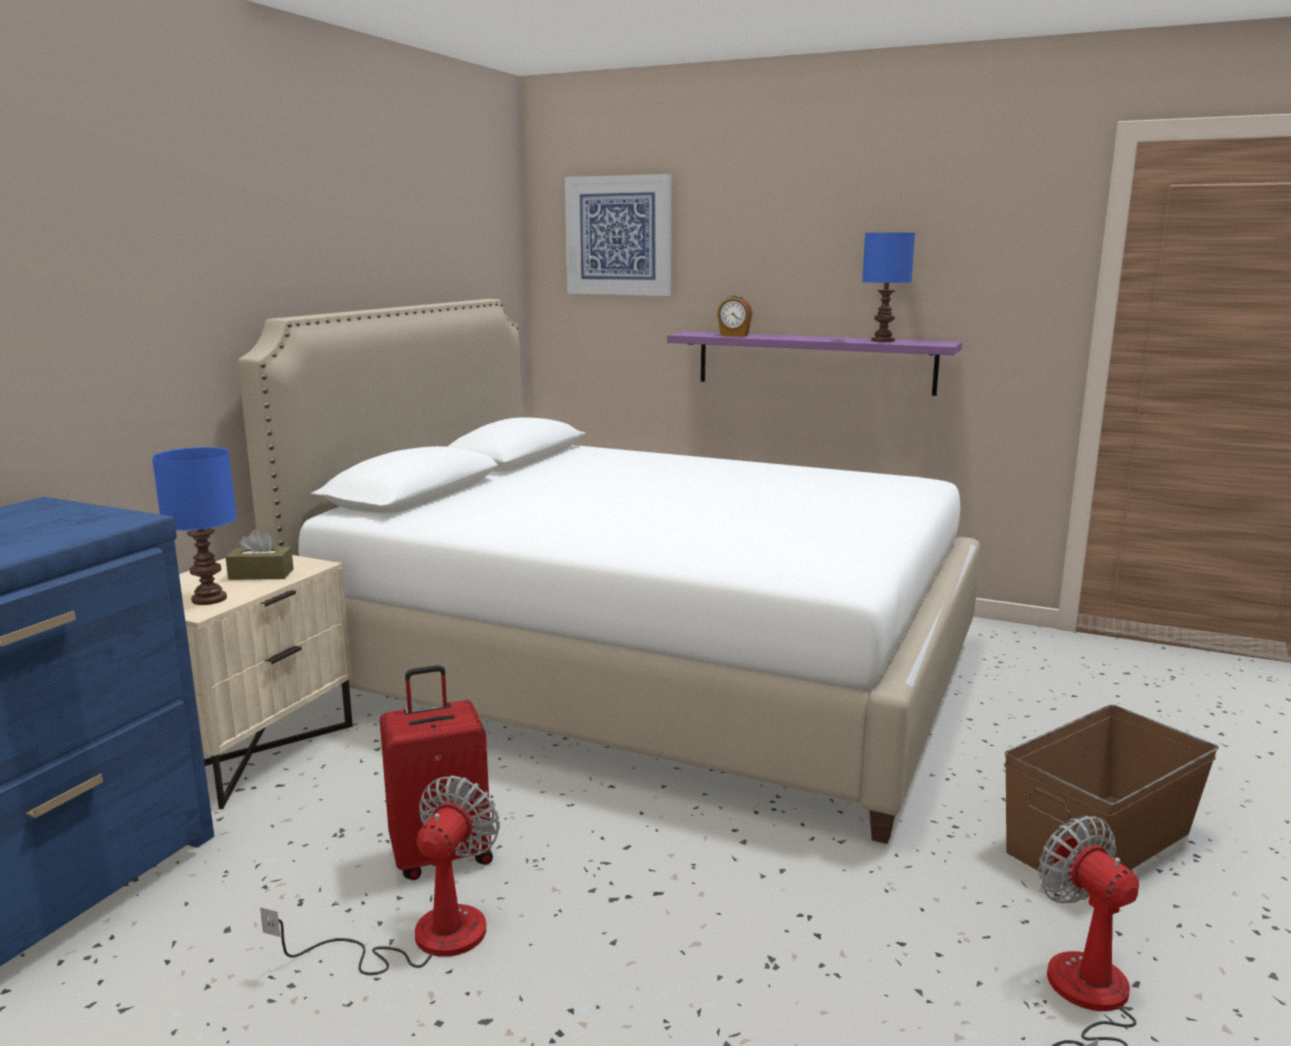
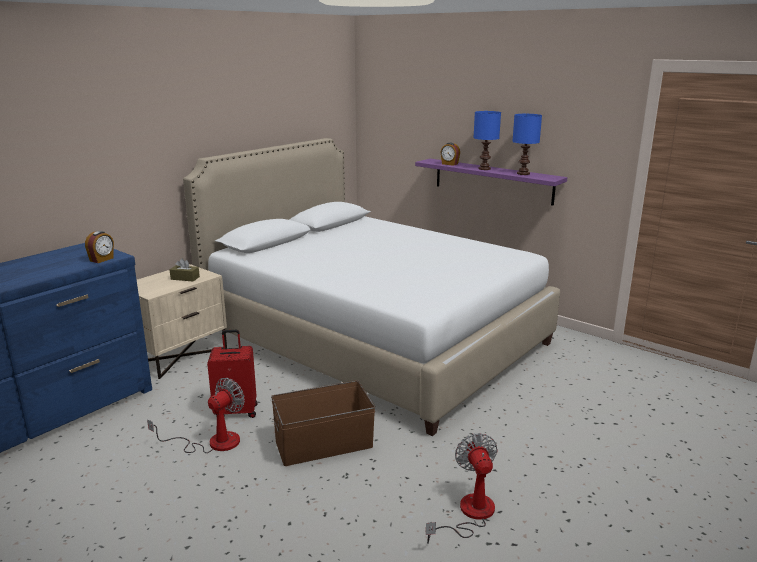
camera: 15 degrees right, 5 degrees up
(96, 528) = (102, 259): none -> alarm clock
(210, 599) = (158, 288): blue table lamp -> blue table lamp (484, 168)
(618, 236) = (399, 104): picture -> none
(1101, 842) = (537, 451): brown storage box -> brown storage box (324, 445)

